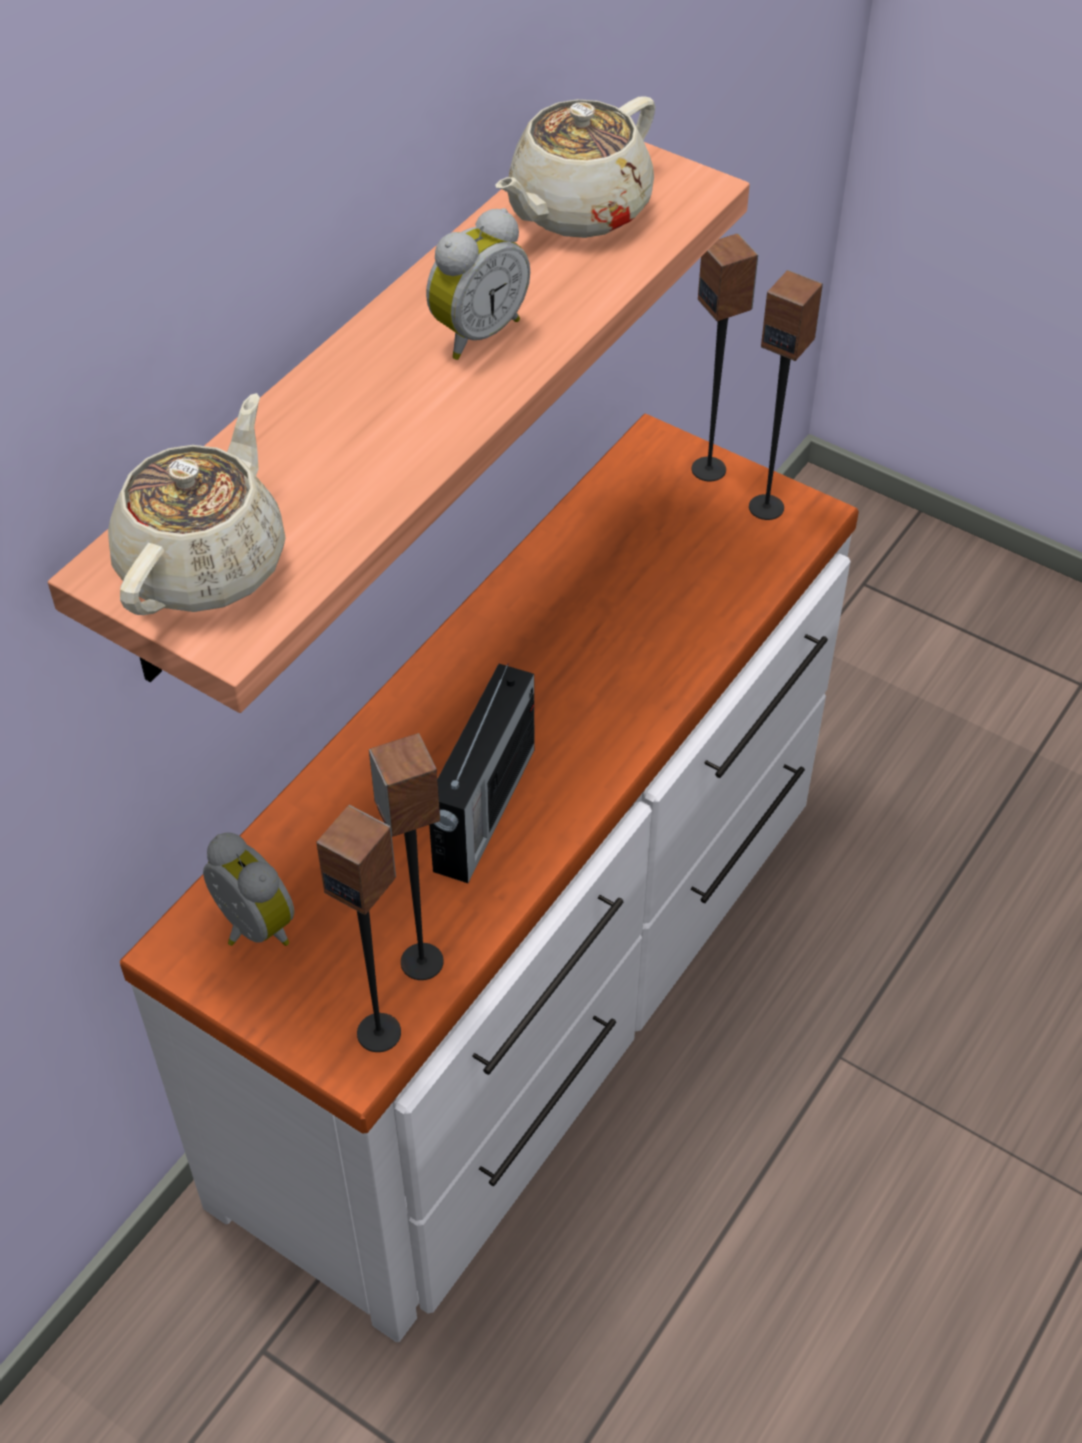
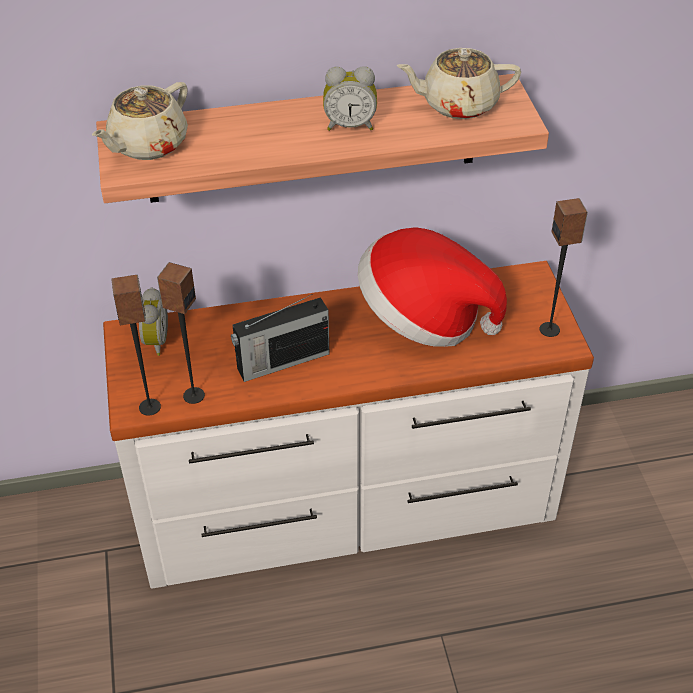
camera: 45 degrees right, 5 degrees down
(205, 563) = (147, 145): beige teapot -> beige teapot turned 150 degrees clockwise
(593, 603) = (424, 318): none -> hat
(709, 469) = (544, 299): speaker -> none

